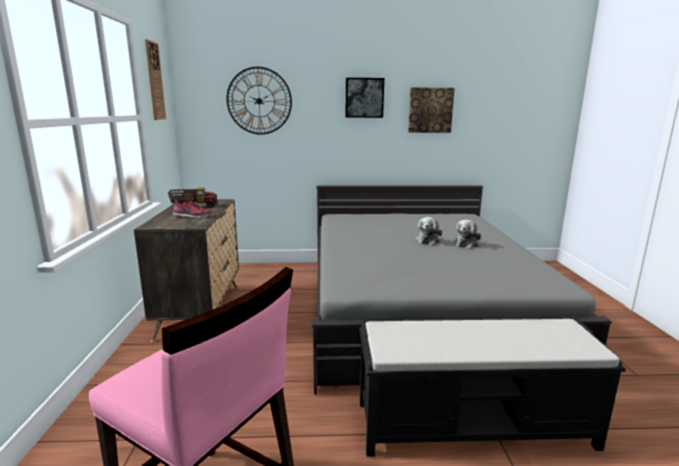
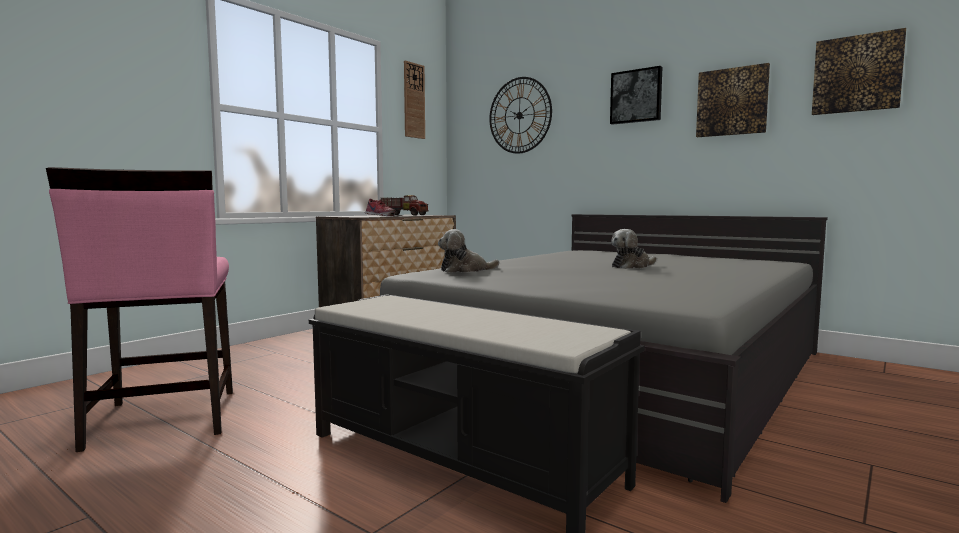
camera: 40 degrees right, 10 degrees down
(467, 243) = (680, 272): plush toy -> plush toy (465, 270)
(498, 102) = (857, 74): none -> picture

